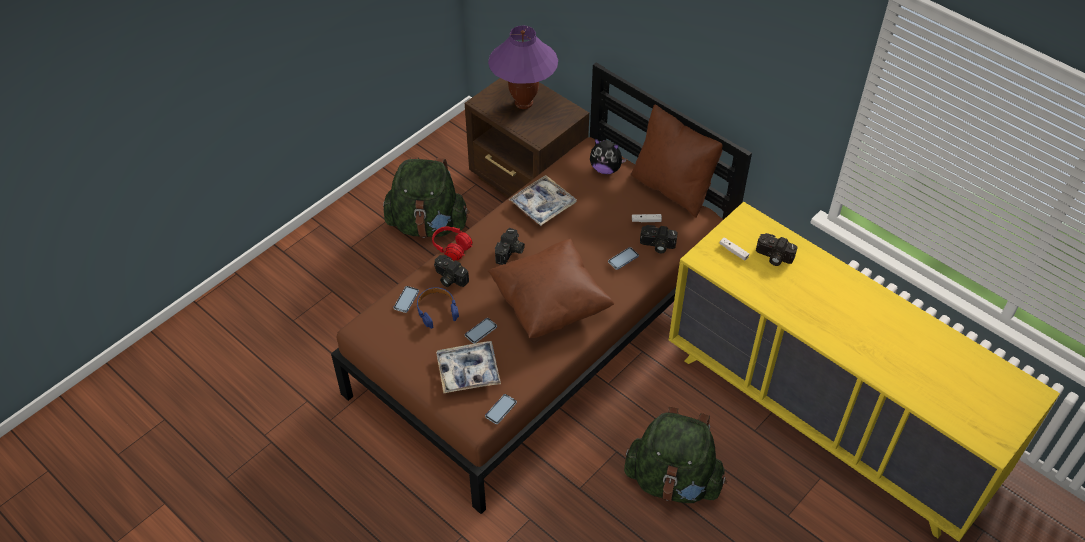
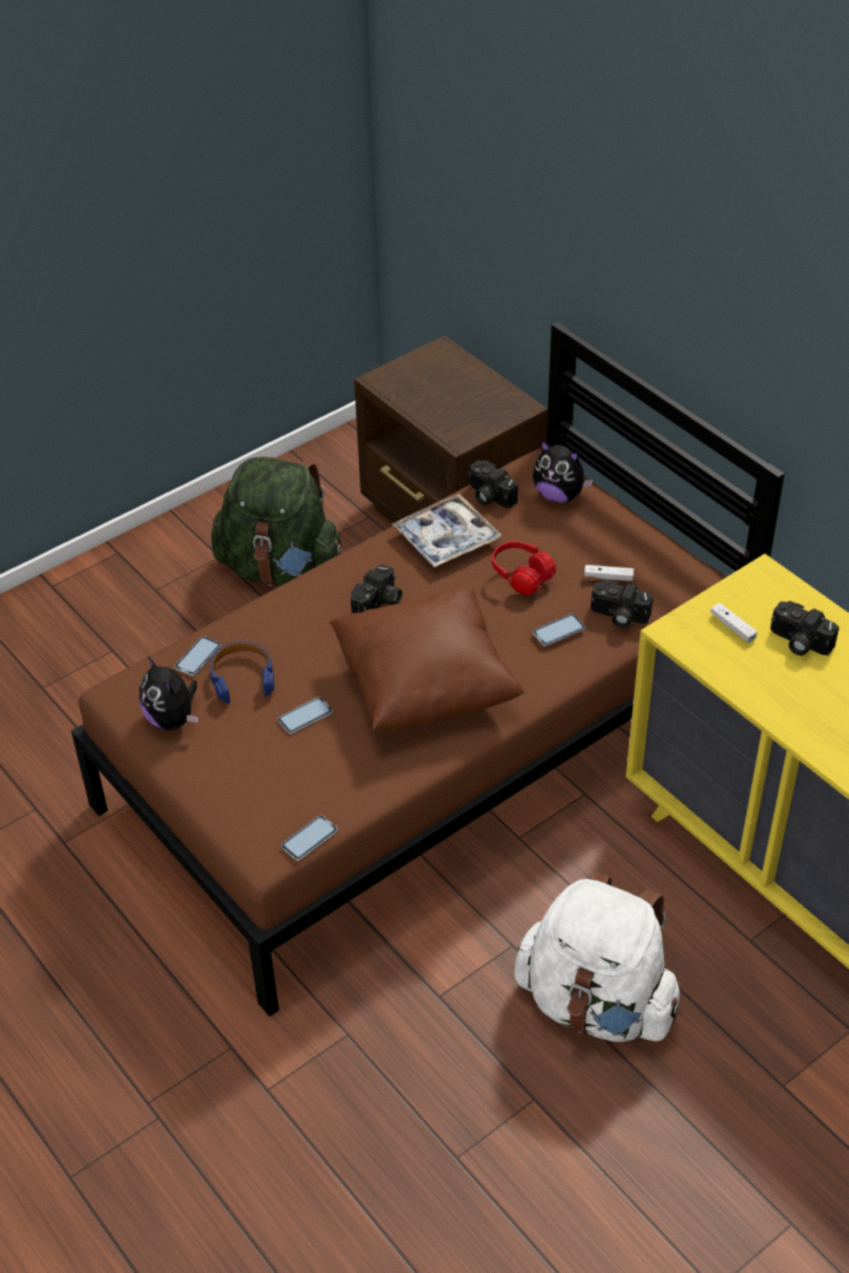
camera: 10 degrees right, 5 degrees down
(400, 342) = (173, 719): none -> plush toy
(449, 278) = (273, 632): camera -> camera (488, 496)
(452, 249) = (288, 590): red headphones -> red headphones (522, 579)
(468, 371) = (271, 775): tray -> none
(523, 103) = (446, 387): purple table lamp -> none
(673, 187) = (663, 532): brown pillow -> none
(673, 481) = (596, 1004): green backpack -> white backpack

